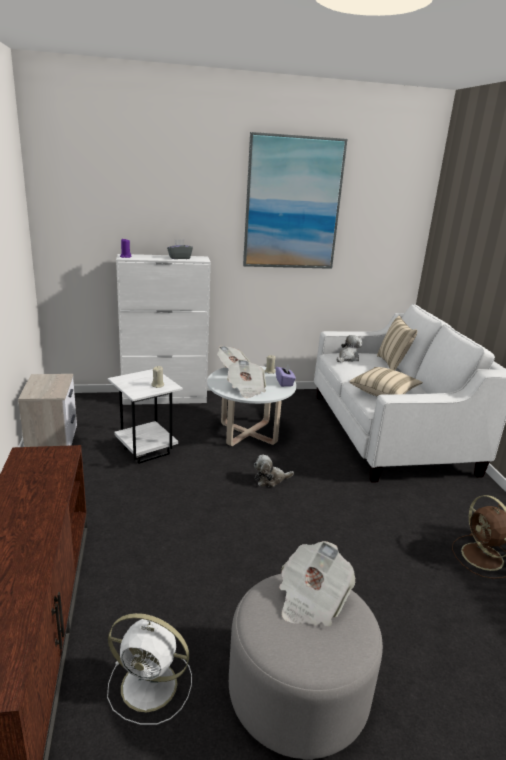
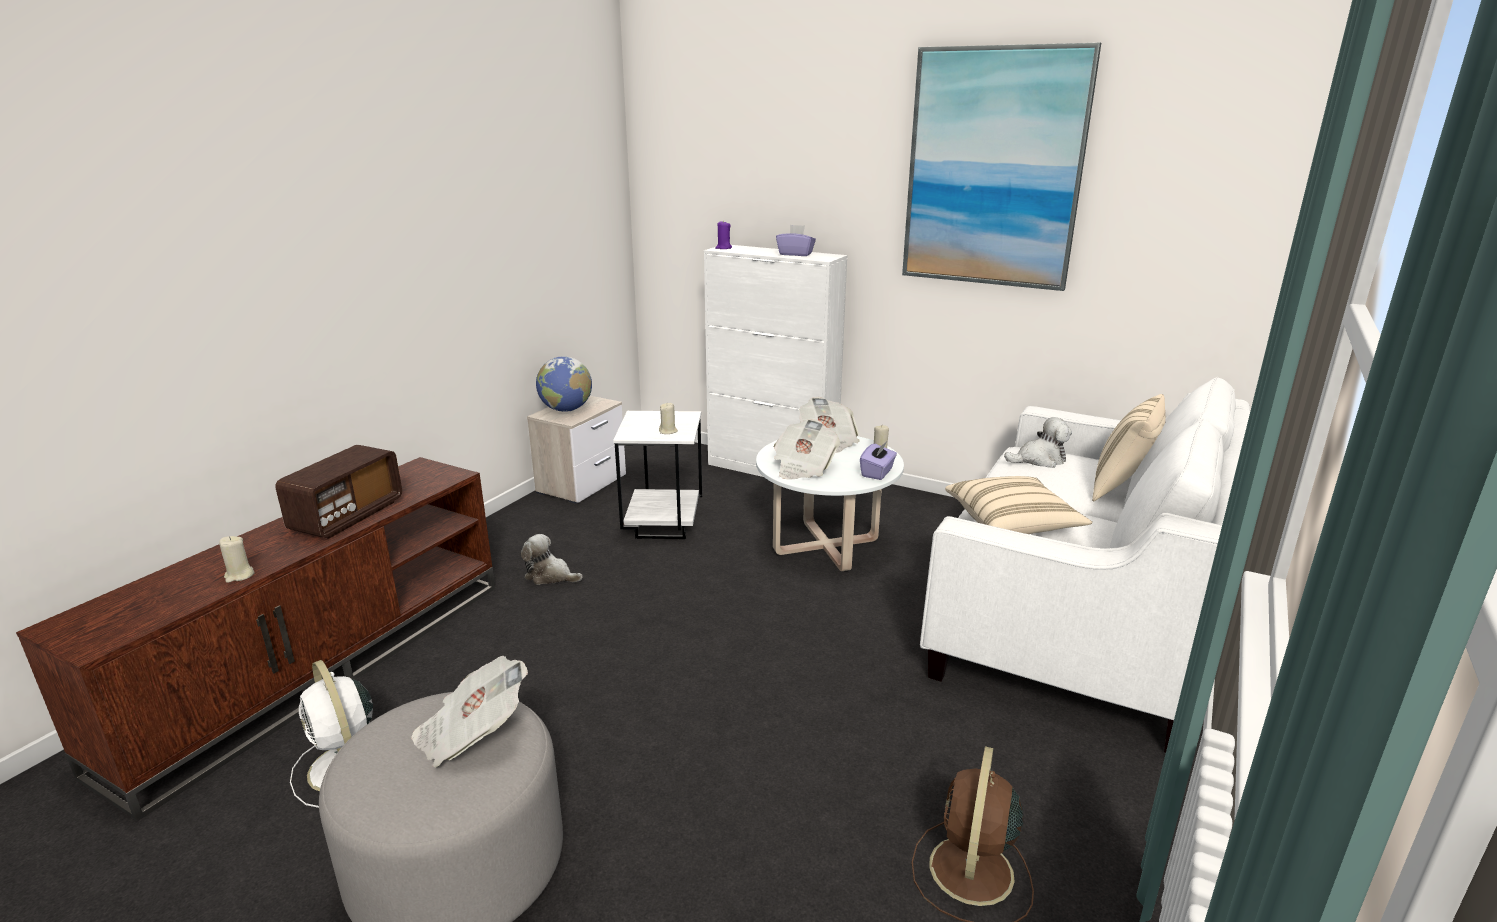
camera: 40 degrees right, 0 degrees up
(27, 581) = (239, 575): none -> beige candle
(35, 506) = (347, 516): none -> radio
(42, 387) = (566, 410): none -> globe
(179, 258) = (795, 254): grey tissue box -> purple tissue box
(270, 479) = (772, 615): plush toy -> plush toy (550, 576)

